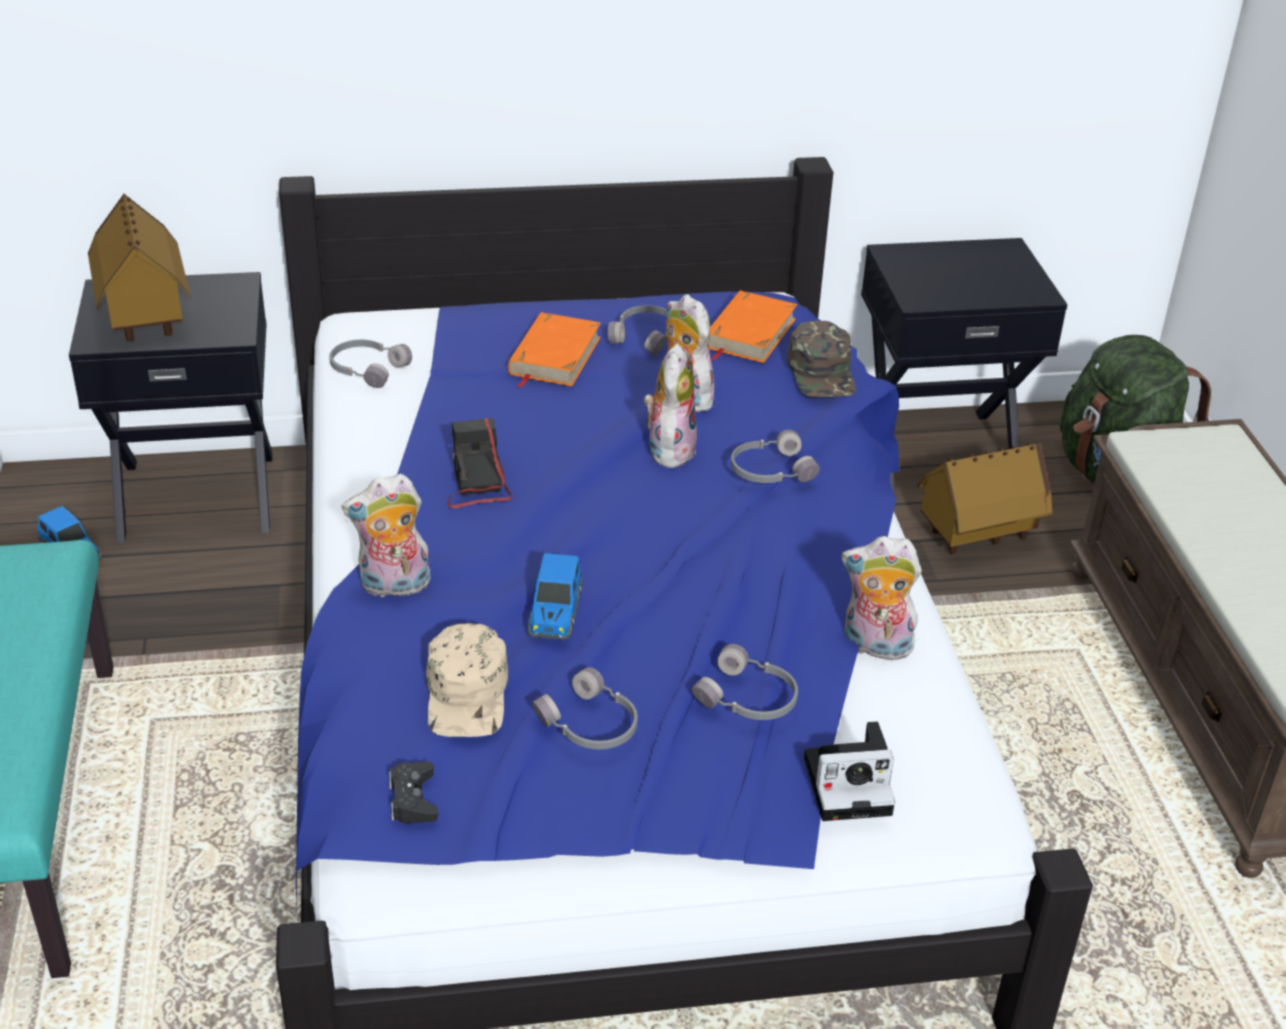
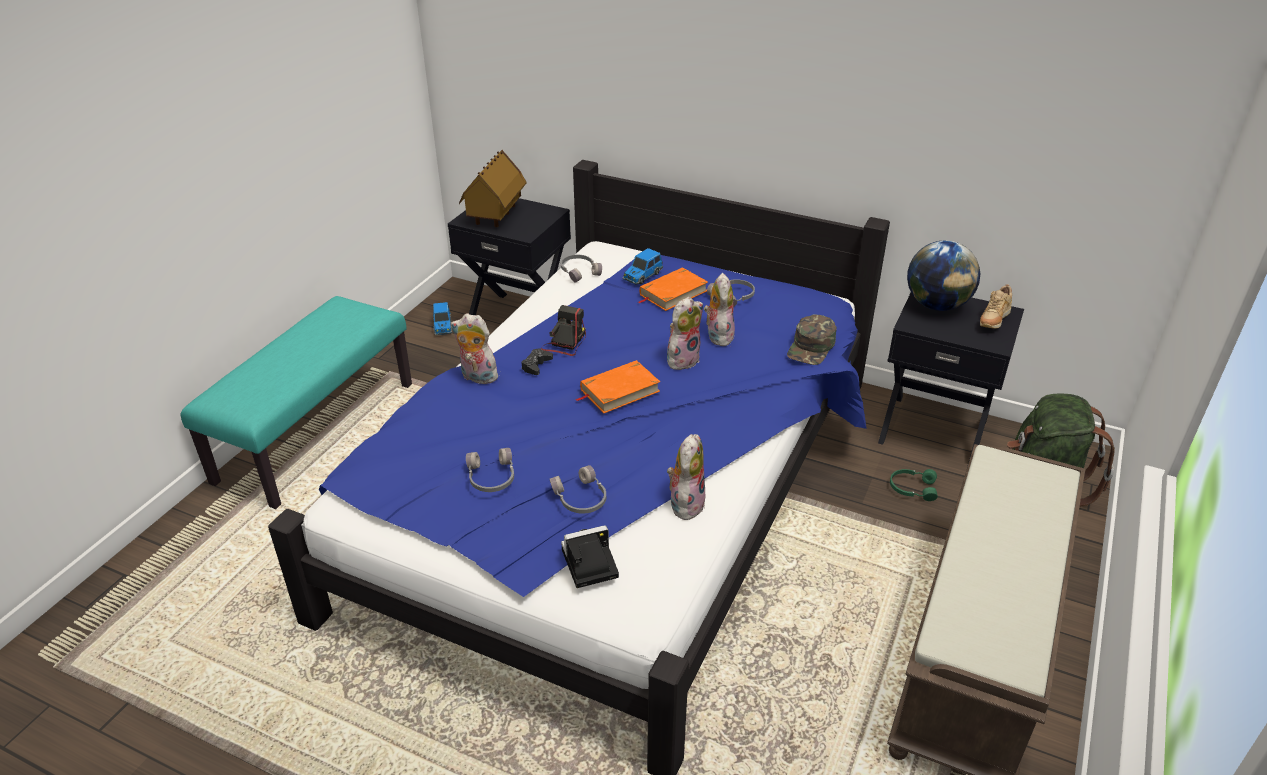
camera: 35 degrees right, 0 degrees up
(413, 799) = (380, 476): black game controller -> black game controller (536, 365)
(468, 694) = (454, 439): beige cap -> none
(555, 614) = (533, 418): toy car -> toy car (642, 276)
(749, 333) = (793, 313): orange book -> orange book (619, 390)
(770, 470) = (721, 388): grey headphones -> none
(851, 784) = (587, 565): camera -> camera turned 135 degrees clockwise
(874, 647) = (685, 503): plush toy -> plush toy turned 60 degrees clockwise
(921, 264) = (936, 305): none -> globe
(978, 535) = (912, 488): toy house -> green headphones
(1005, 265) = (993, 321): none -> beige shoe

